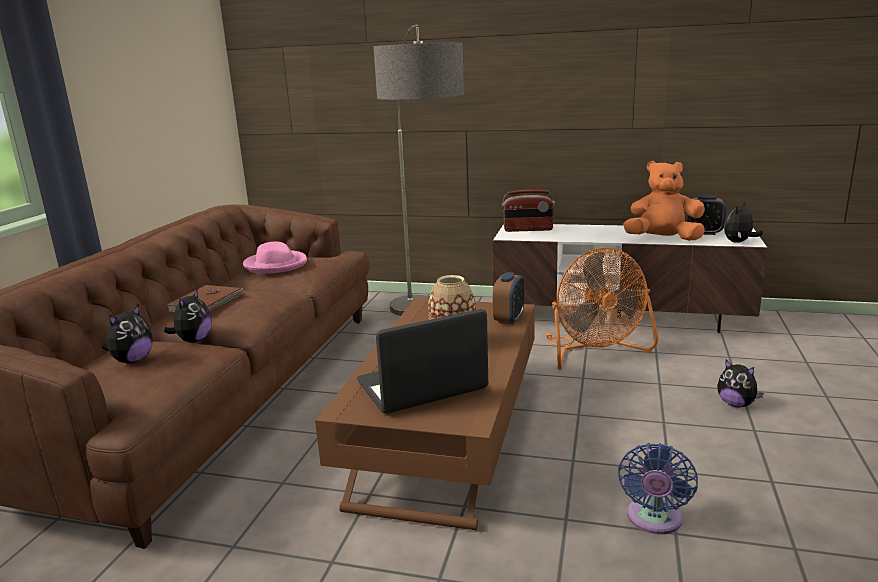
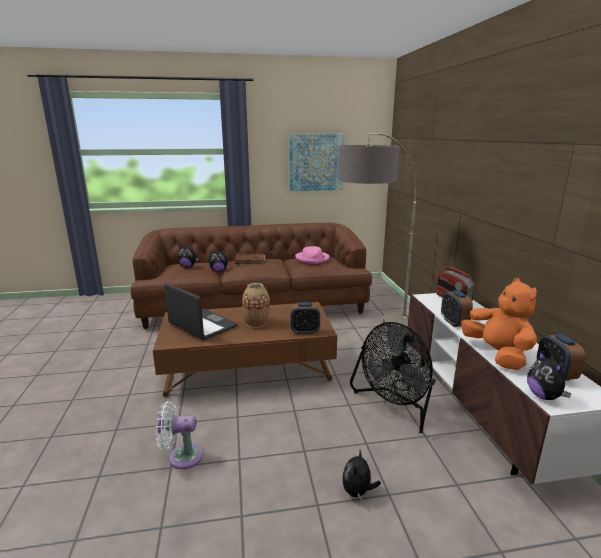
camera: 65 degrees right, 0 degrees up
(153, 99) = (316, 162): none -> picture
(585, 239) = (454, 322): none -> alarm clock
(591, 353) = (393, 402): orange fan -> black fan
(653, 520) = (182, 456): blue fan -> white fan
(738, 242) = (544, 396): plush toy -> plush toy turned 120 degrees counterclockwise

